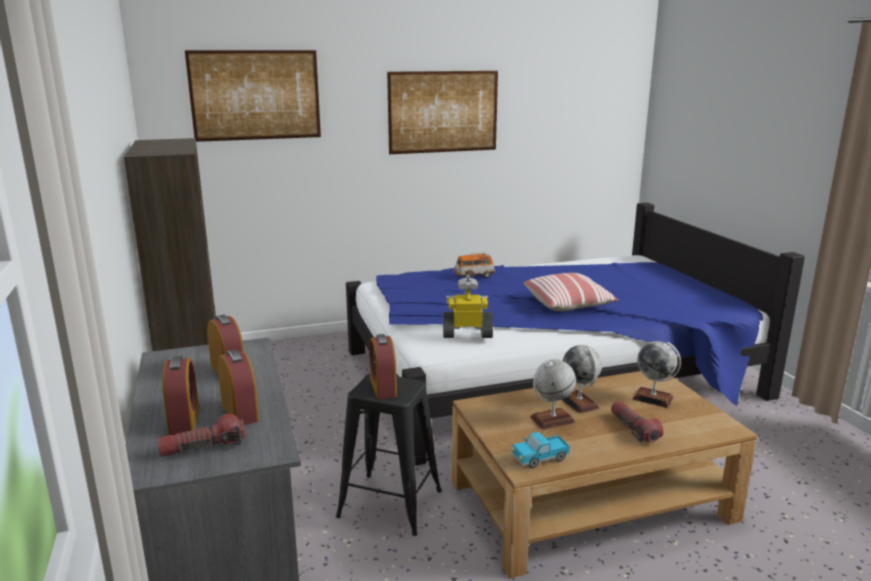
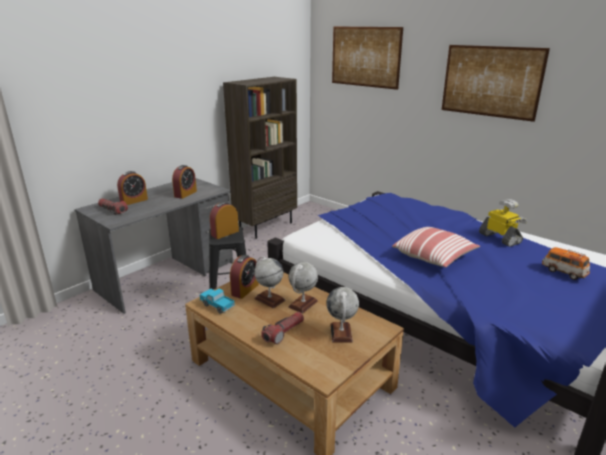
camera: 60 degrees right, 5 degrees up
(240, 412) = (146, 207): alarm clock -> alarm clock (245, 290)
(467, 333) = (331, 237): toy robot -> toy robot (500, 238)
(474, 276) = (433, 215): toy car -> toy car (563, 272)

